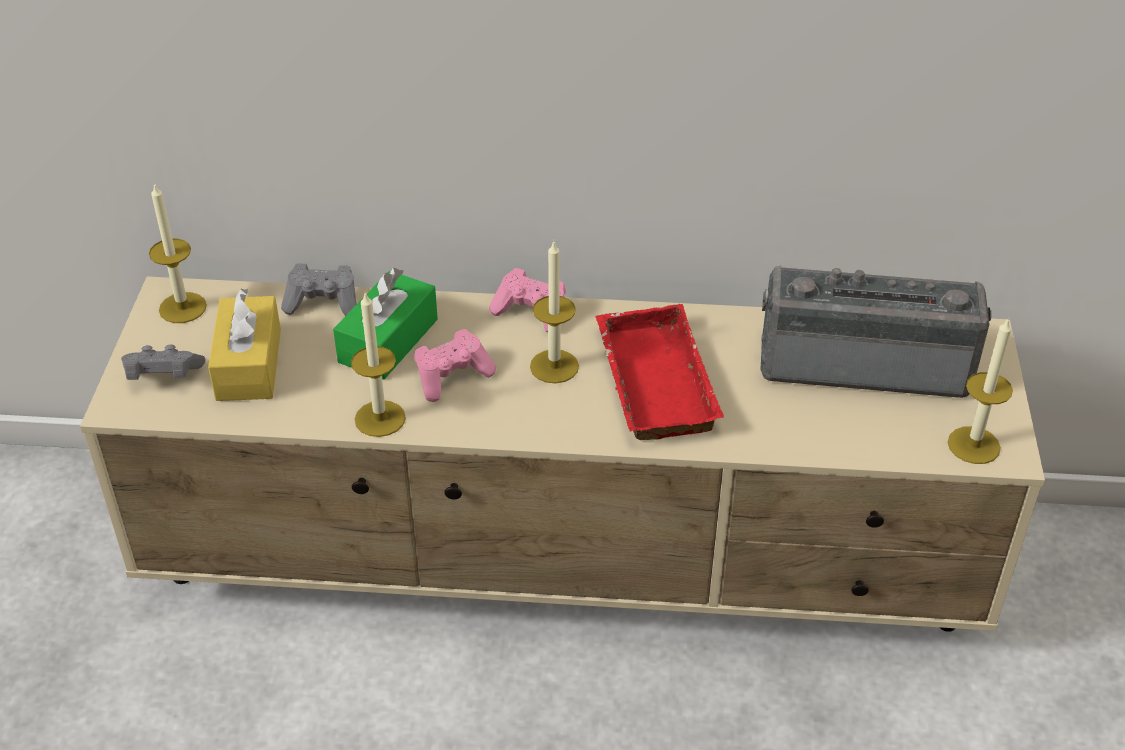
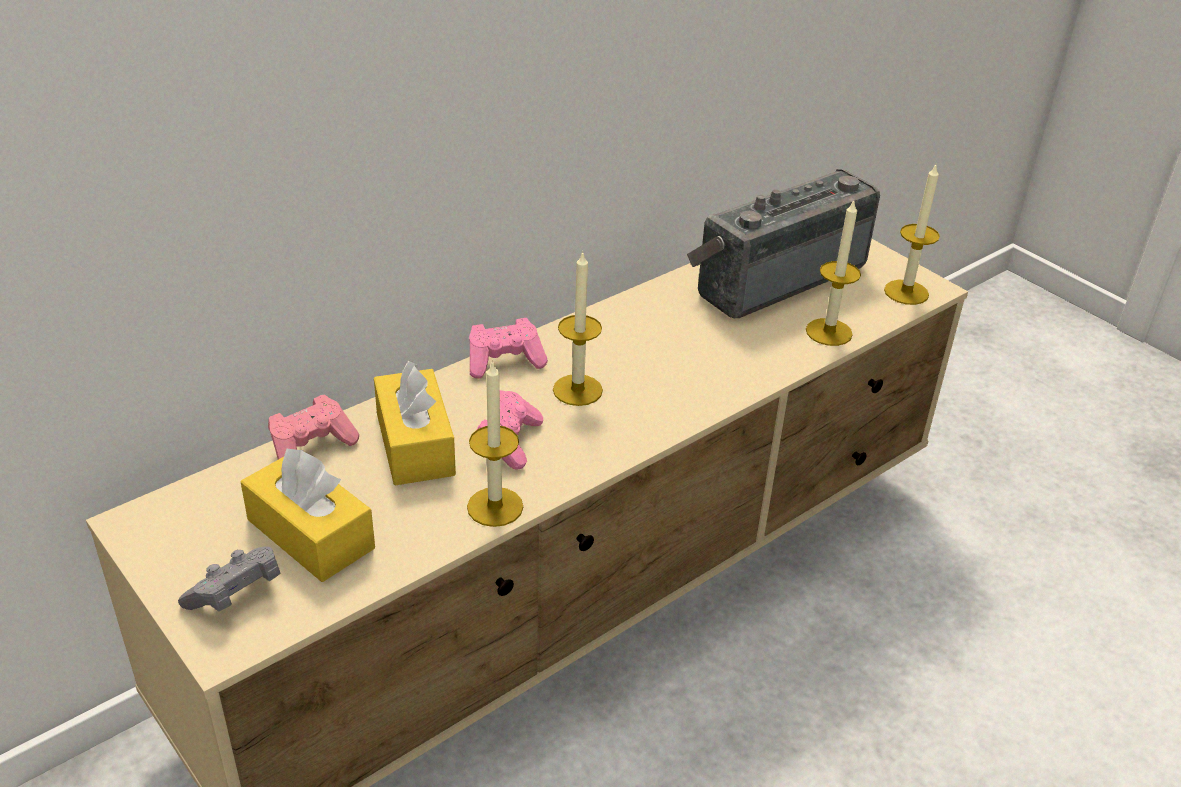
camera: 45 degrees left, 5 degrees down
(182, 308) = (169, 525): candle -> candle (829, 332)
(323, 303) = (311, 447): grey game controller -> pink game controller
(388, 341) = (415, 444): green tissue box -> yellow tissue box
(650, 381) = (660, 362): red tray -> none

